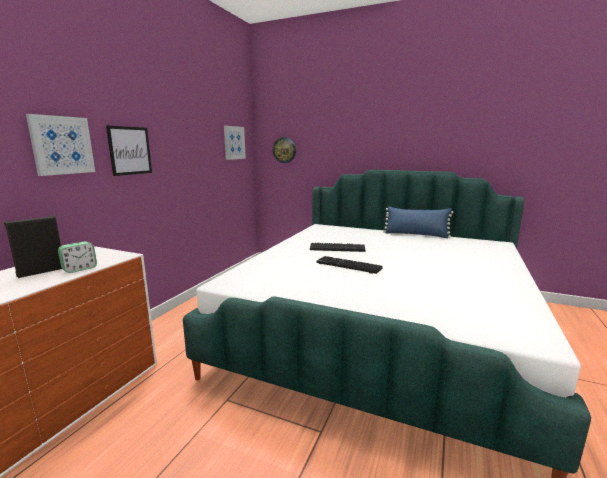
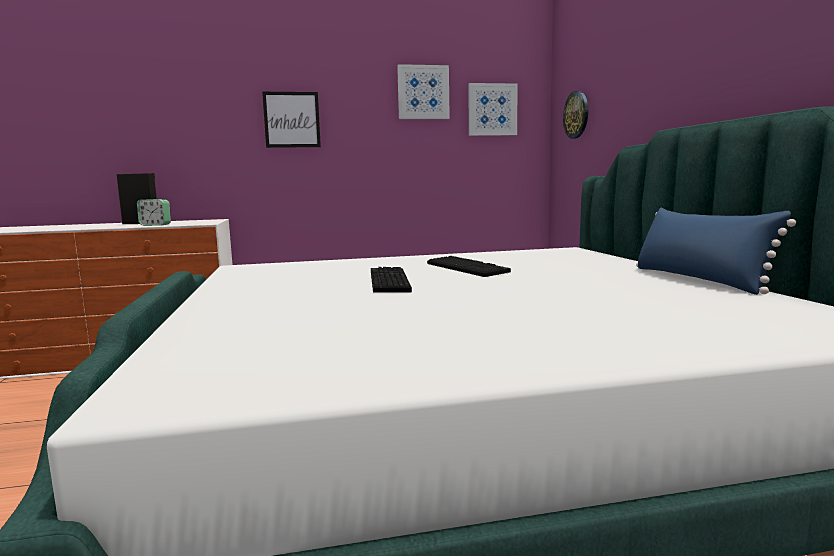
camera: 55 degrees right, 5 degrees down
(62, 145) = (210, 113): picture -> picture (423, 92)

